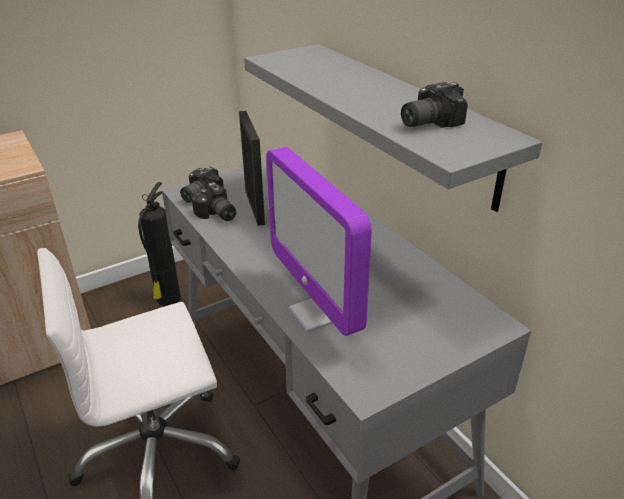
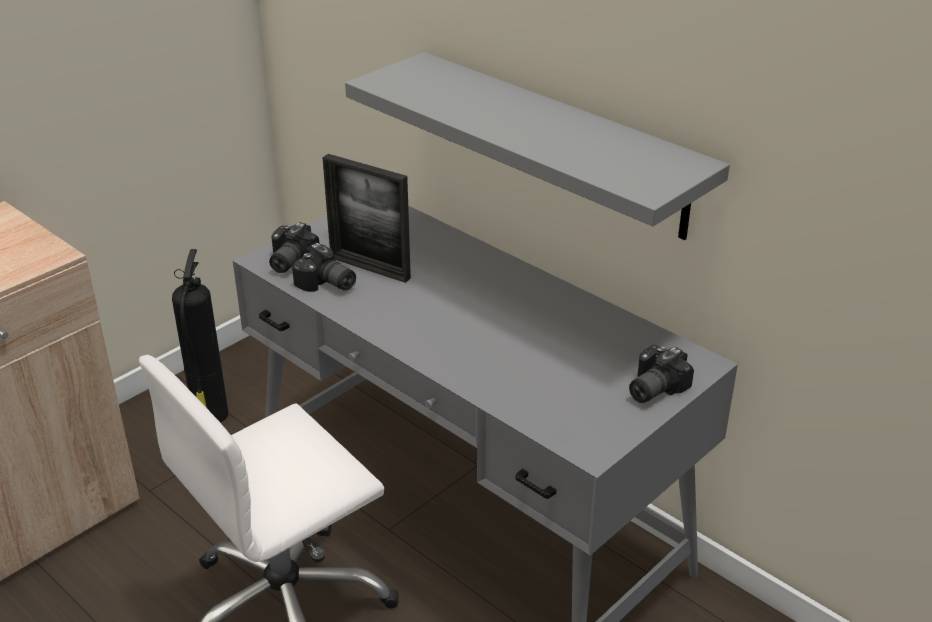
camera: 15 degrees left, 0 degrees up
(254, 207) = (370, 268): picture frame -> picture frame turned 150 degrees clockwise
(318, 313) = (506, 381): monitor -> none
(426, 122) = (606, 153): camera -> camera (652, 388)

